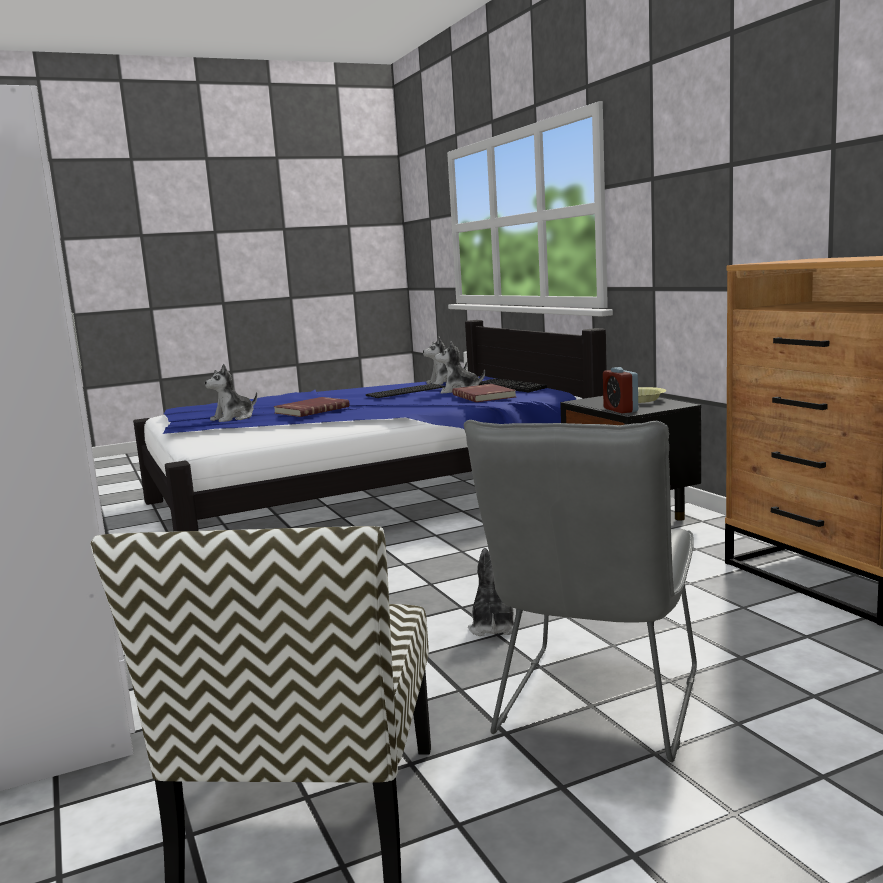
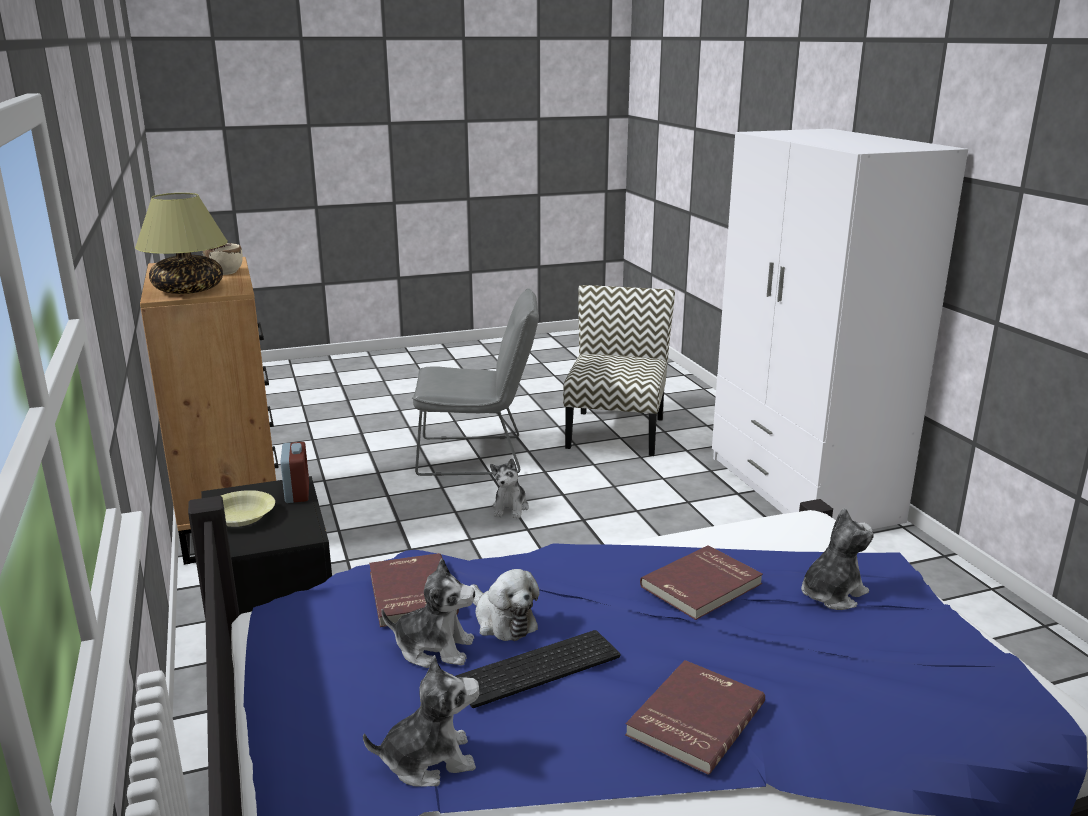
camera: 175 degrees left, 10 degrees up
(336, 392) = (693, 718): none -> red book
(428, 399) = (502, 621): none -> plush toy
(512, 387) = (326, 651): keyboard -> none
(595, 709) = (479, 456): grey chair -> grey chair turned 60 degrees clockwise
(803, 259) = (188, 290): none -> table lamp
(836, 259) = (225, 272): none -> beige bowl

